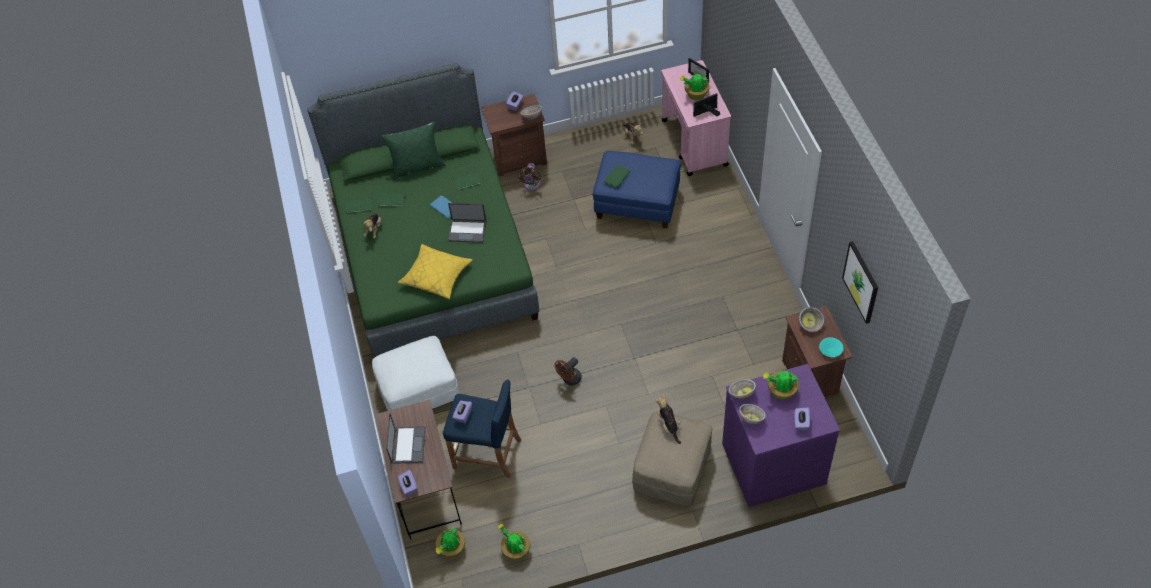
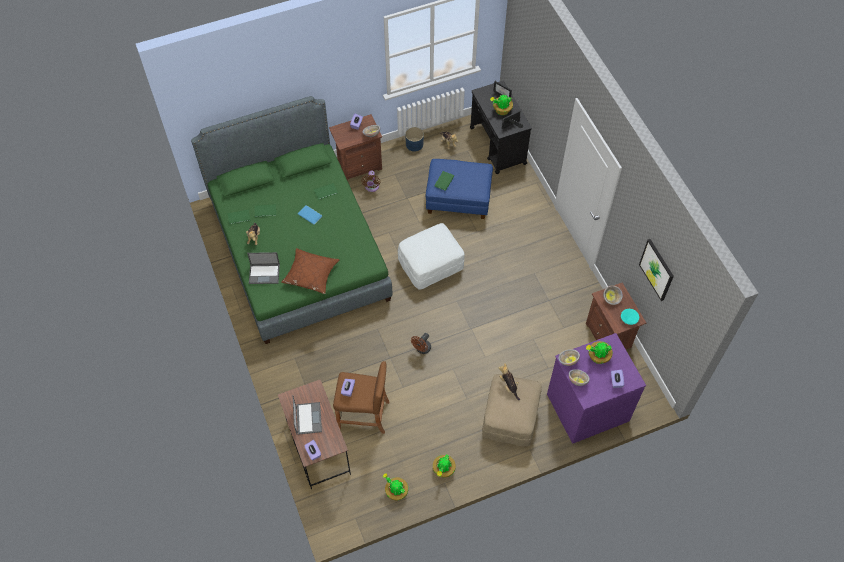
camera: 10 degrees left, 5 degrees up
(417, 166) = (282, 181): green pillow -> none
(418, 390) = (301, 366): white ottoman -> white ottoman (430, 265)
(436, 276) = (311, 274): yellow pillow -> brown pillow
(451, 549) = (345, 495): potted plant -> potted plant (443, 470)
(467, 231) = (331, 234): laptop -> laptop (264, 273)
(487, 454) = (363, 415): blue stool -> brown stool
(590, 137) = (414, 144): none -> blue planter
(694, 143) = (498, 146): pink cart -> black cart

